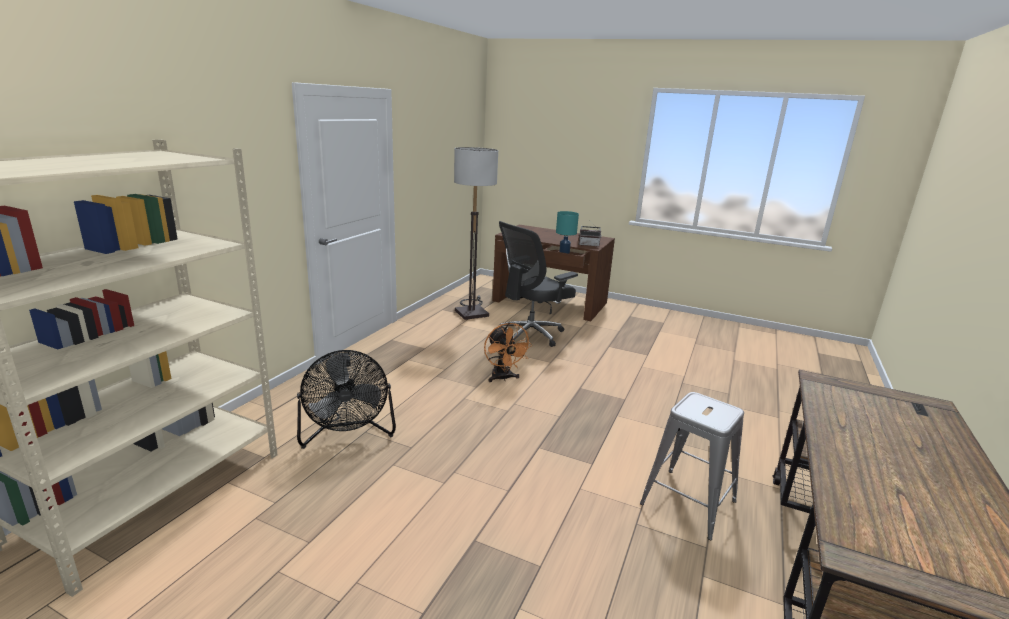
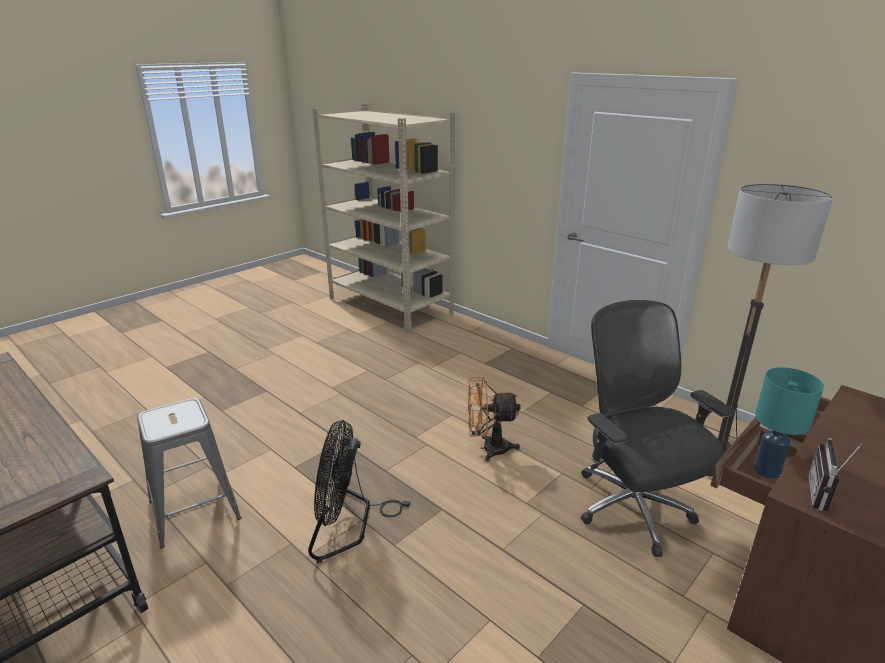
camera: 110 degrees right, 5 degrees up
(344, 432) = (422, 354): black fan -> black fan (351, 520)

